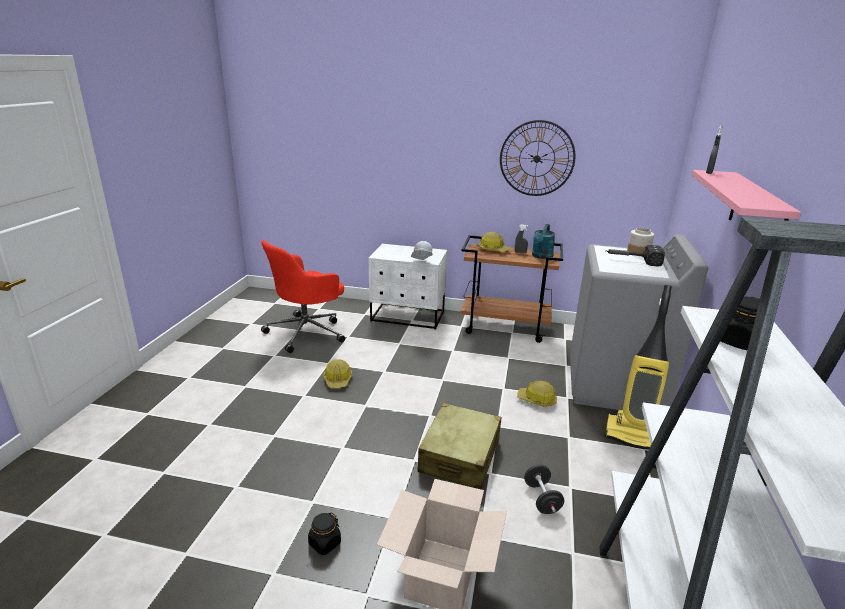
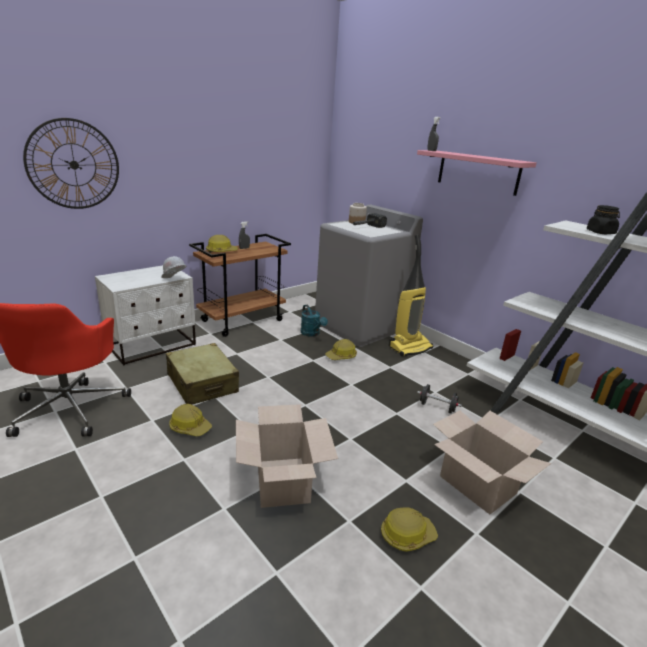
camera: 55 degrees left, 0 degrees up
(323, 448) = (282, 481): none -> cardboard box
(324, 543) = (407, 535): black jar -> hard hat
(460, 456) = (367, 416): beige suitcase -> beige suitcase (202, 383)
(537, 158) = (237, 159): wall clock -> wall clock (74, 165)
(541, 256) = (263, 247): turquoise watering can -> turquoise watering can (312, 334)

